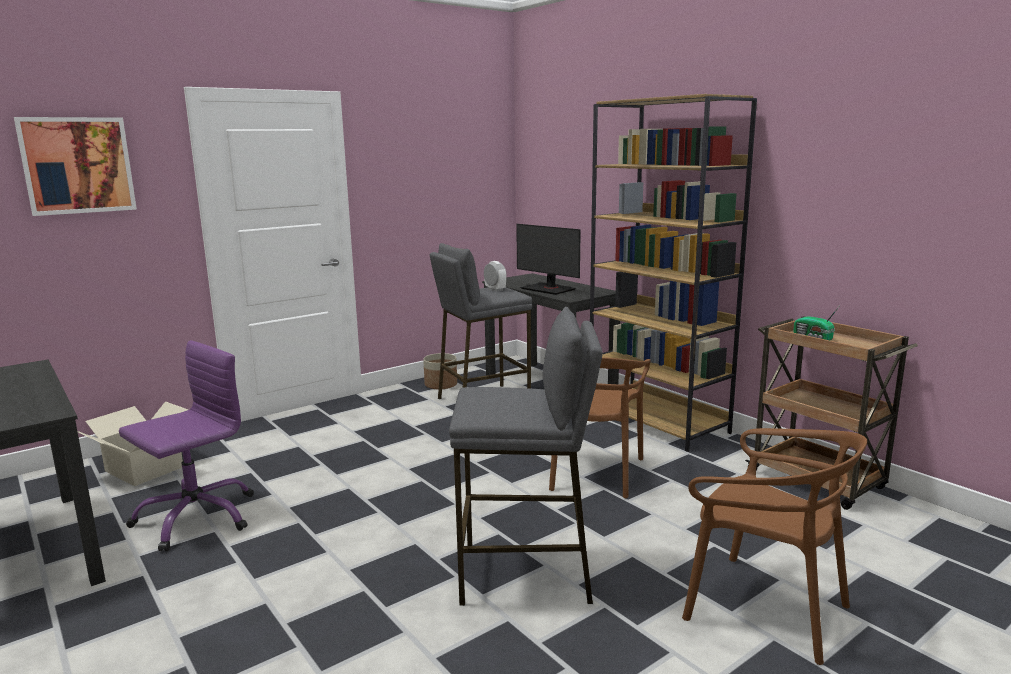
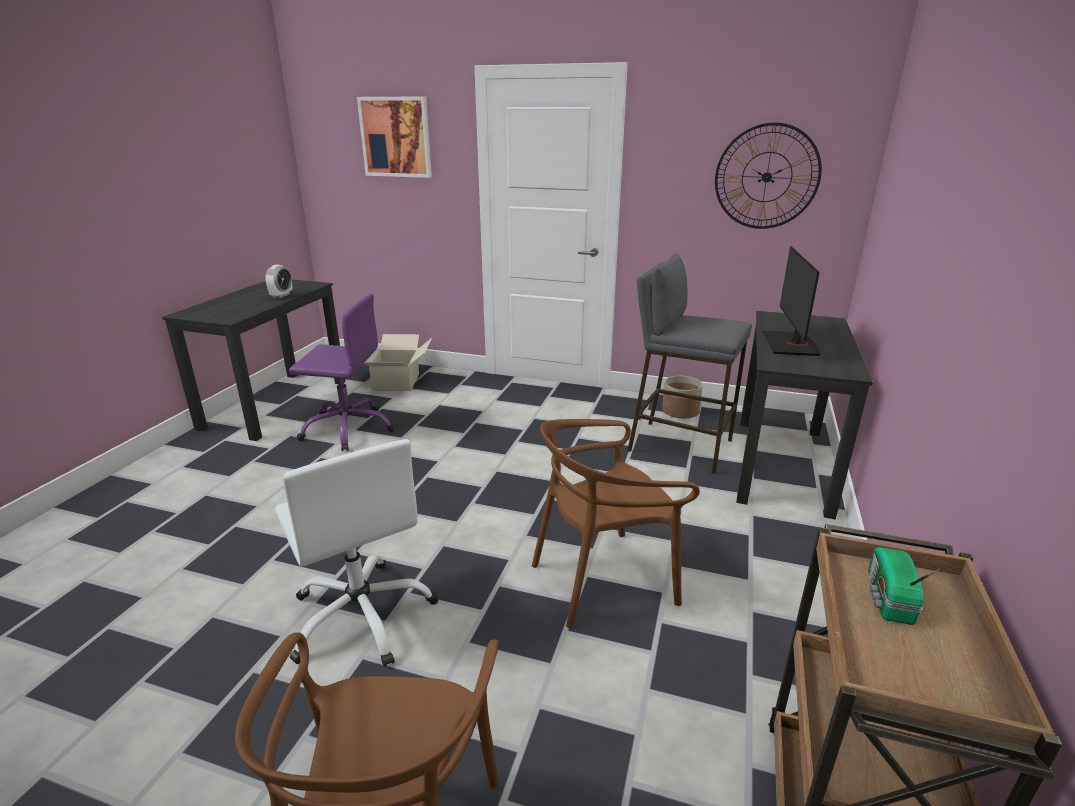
camera: 55 degrees right, 10 degrees up
(454, 180) = (766, 177): none -> wall clock
(495, 289) = (717, 324): alarm clock -> alarm clock (281, 295)
(526, 573) = (362, 615): grey stool -> white office chair
(658, 422) = (804, 581): brown bookcase -> none

